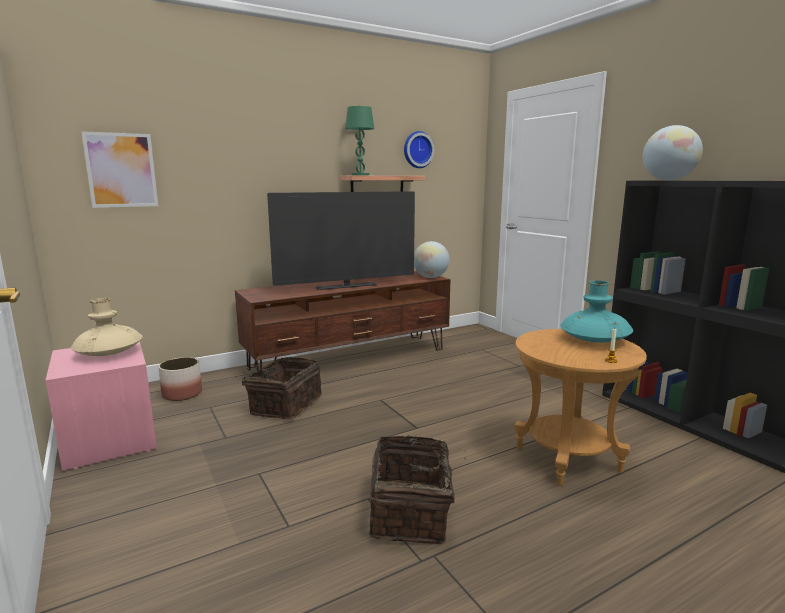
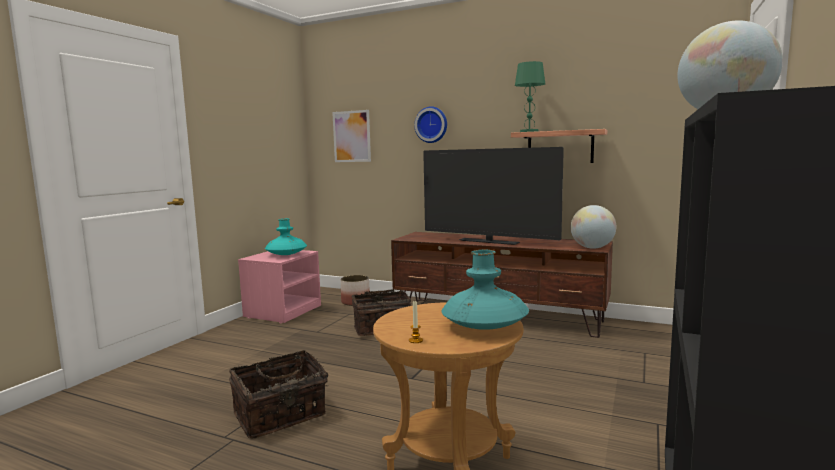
camera: 55 degrees right, 5 degrees down
(109, 353) = (286, 254): beige vase -> turquoise vase
(417, 150) = (616, 99): wall clock -> wall clock (431, 125)

